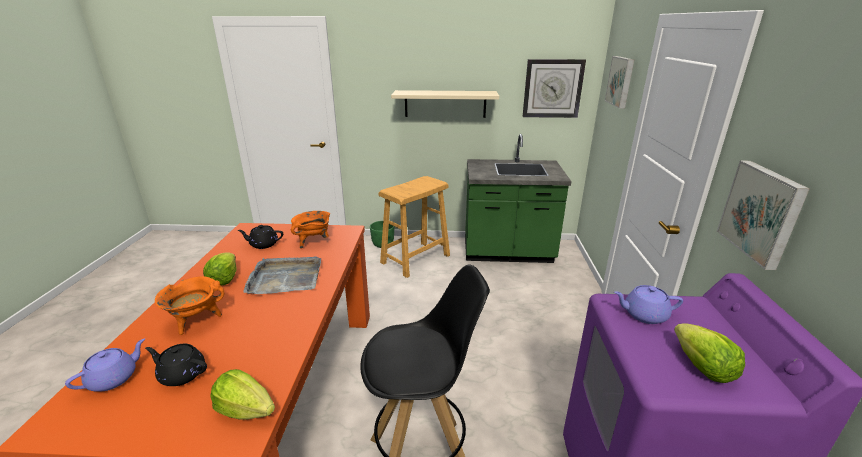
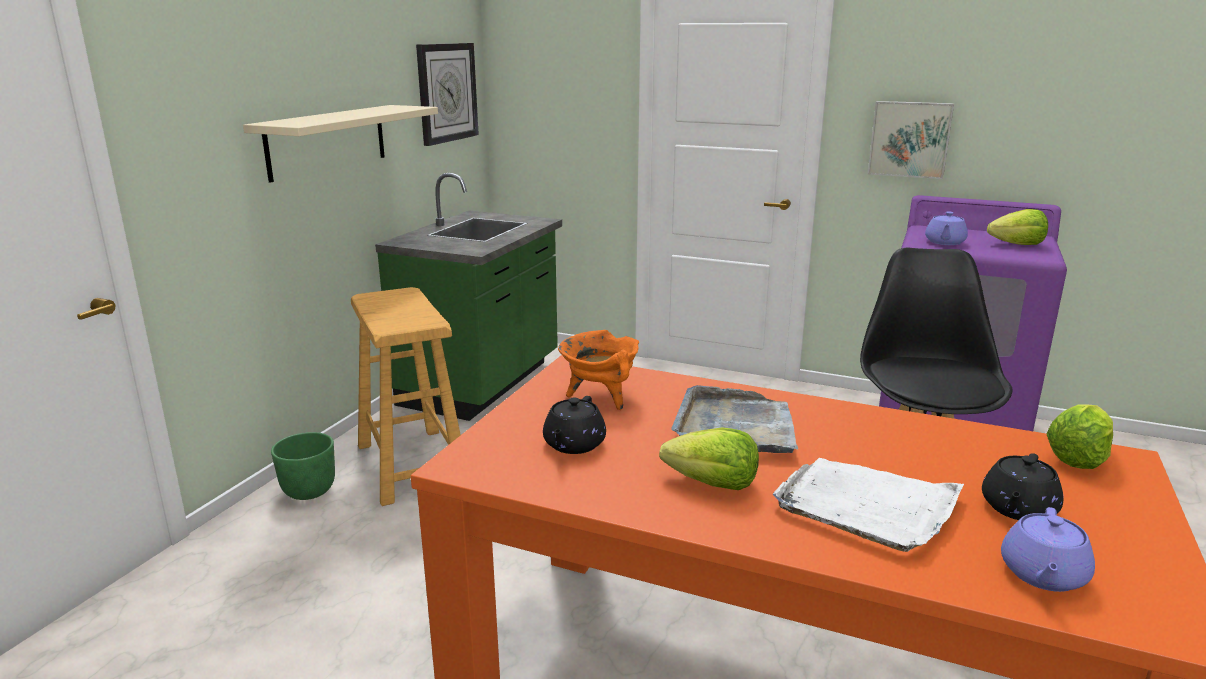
camera: 70 degrees left, 5 degrees down
(114, 378) = (1043, 575): purple teapot -> purple teapot turned 120 degrees counterclockwise
(196, 321) = (867, 506): orange cooking pot -> white tray
(621, 81) = (563, 66): picture -> none

